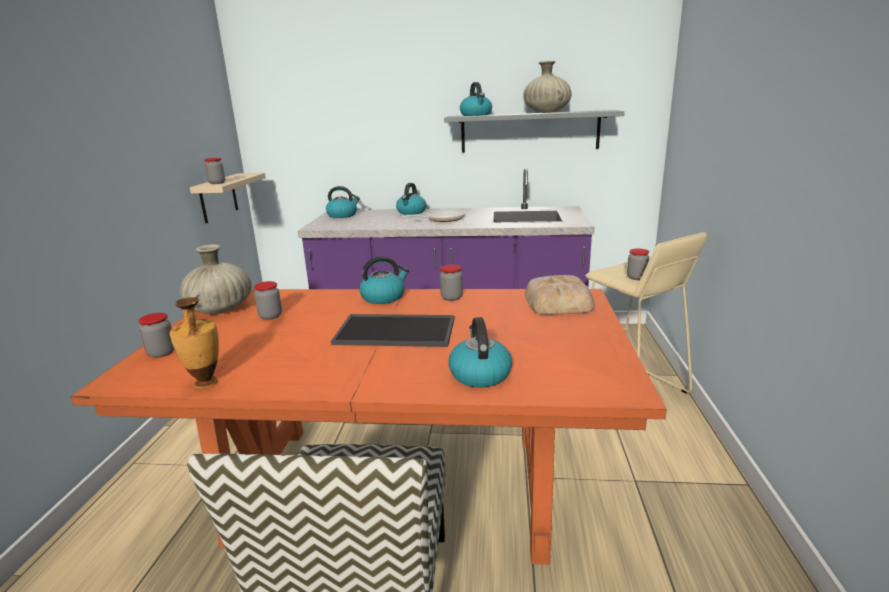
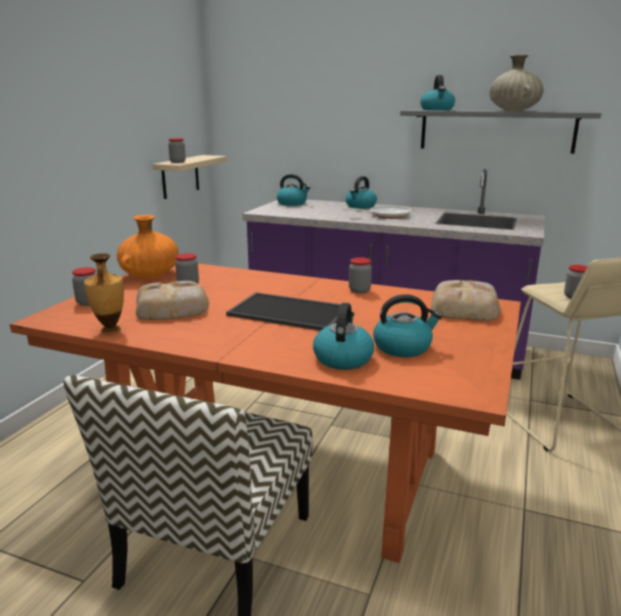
camera: 15 degrees right, 0 degrees up
(221, 310) = (150, 275): beige vase -> orange vase
(267, 345) = (173, 308): none -> bread
(383, 297) = (296, 282): kettle -> kettle (403, 347)

